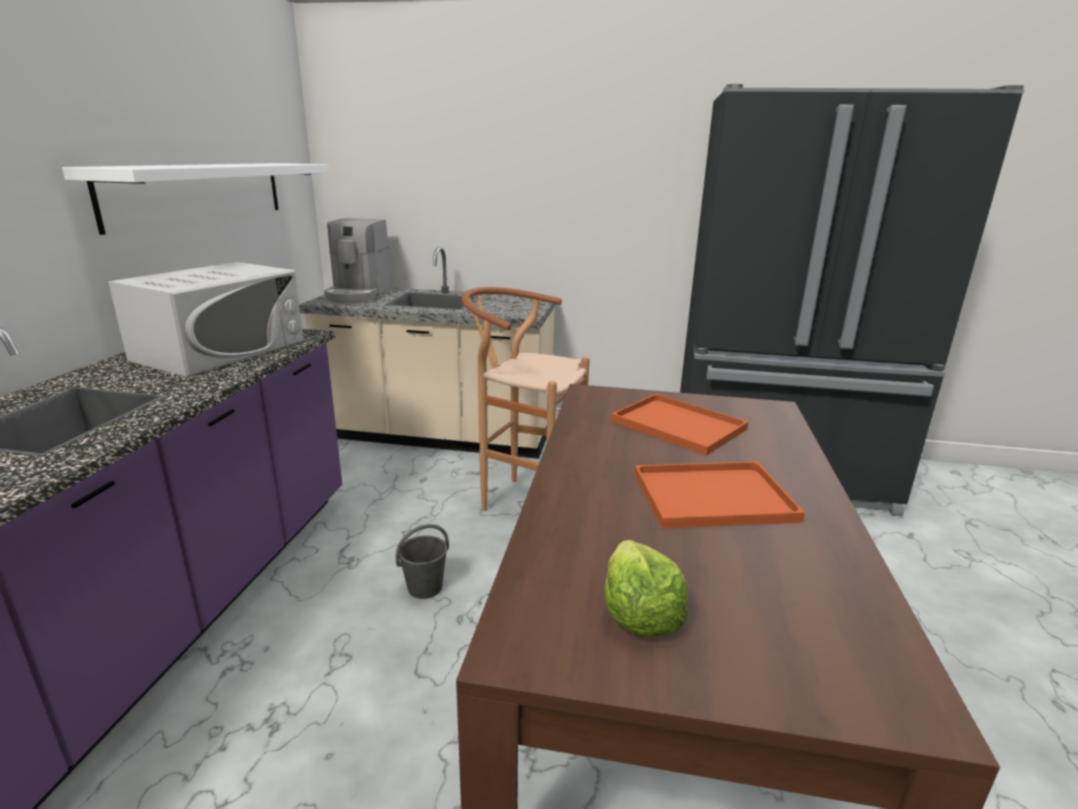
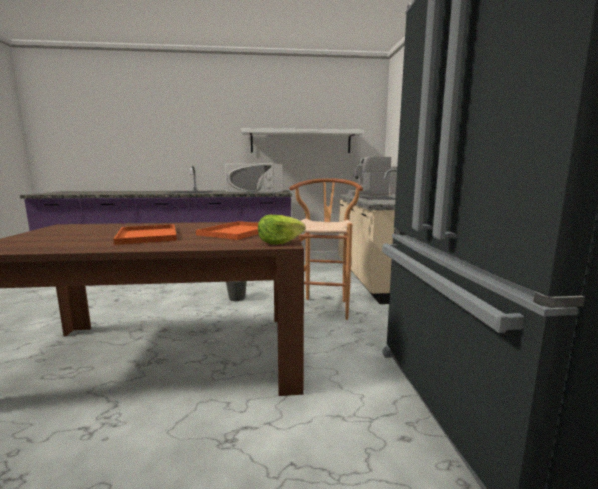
camera: 75 degrees right, 10 degrees down
(639, 613) = (67, 231): lettuce -> lettuce (279, 242)

